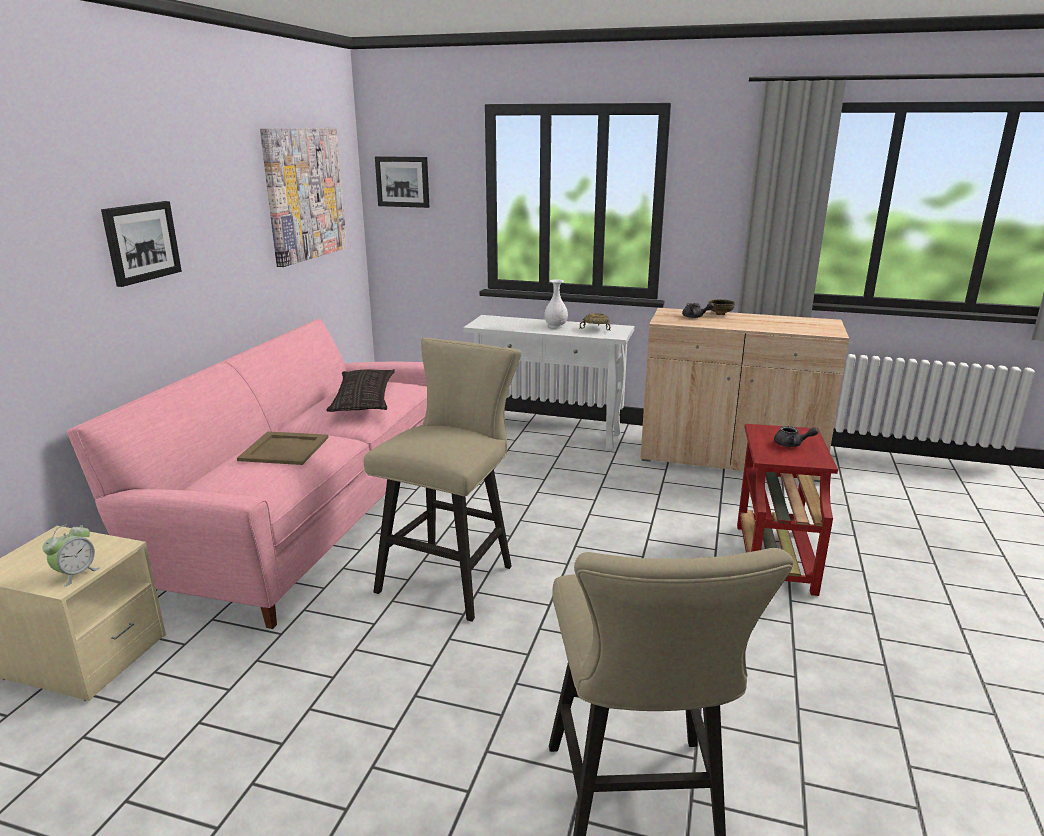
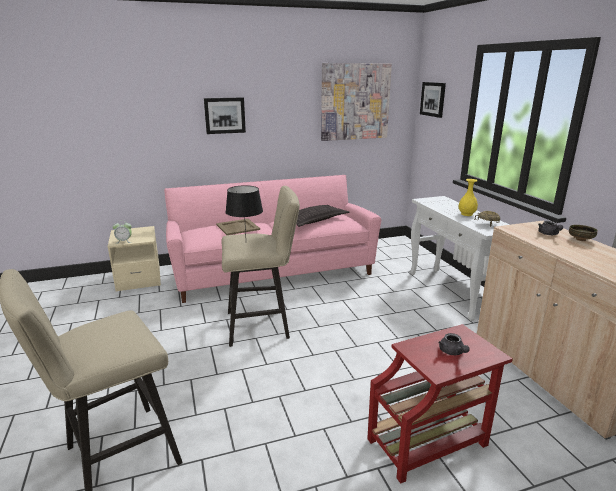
camera: 55 degrees right, 0 degrees up
(447, 441) = (246, 242): none -> black table lamp
(556, 326) = (467, 214): white vase -> yellow vase

